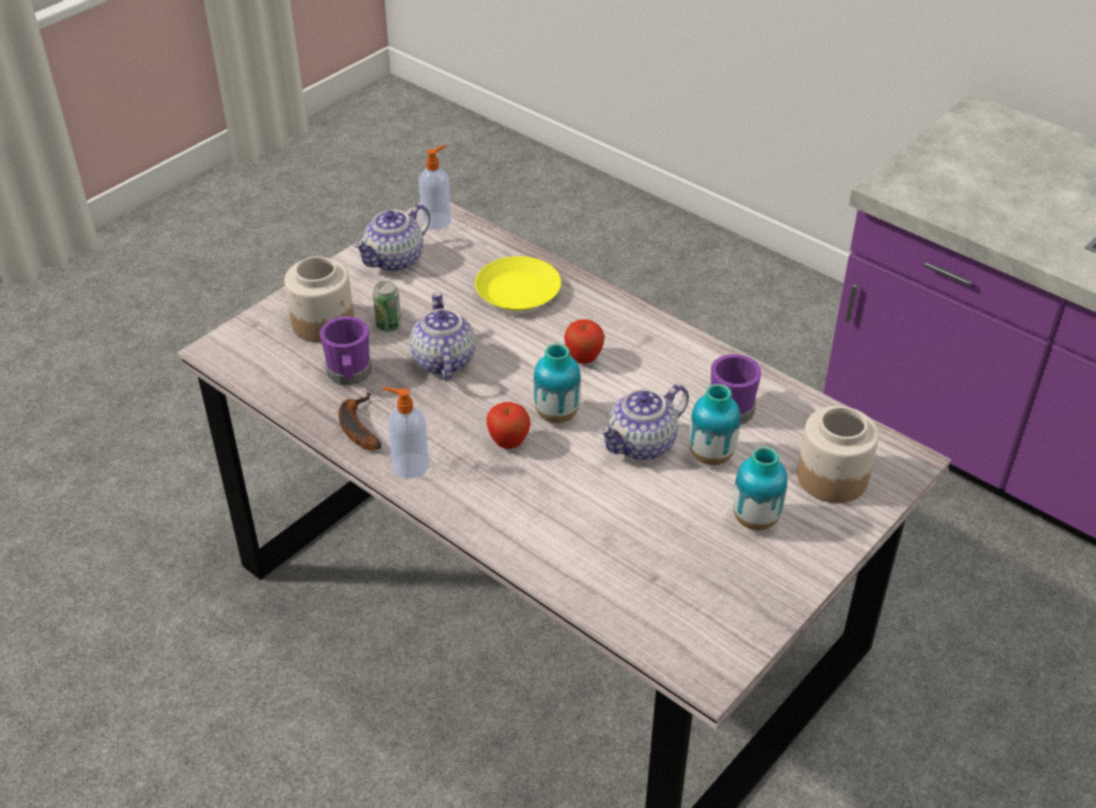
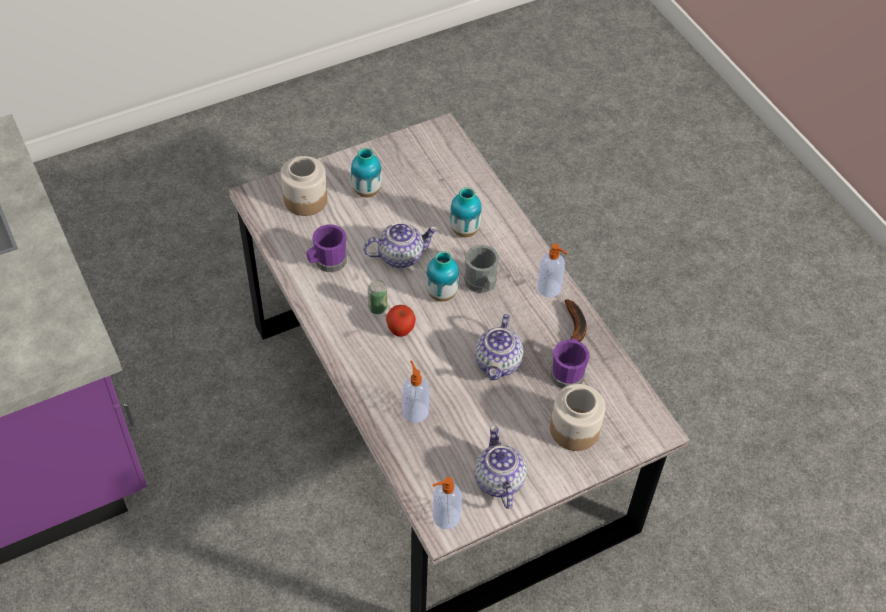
camera: 160 degrees left, 10 degrees up
(389, 325) = (525, 410): can -> can (377, 308)
(395, 260) = (498, 480): teapot -> teapot turned 75 degrees counterclockwise
(508, 443) = (482, 284): apple -> grey mug
(518, 290) = (415, 411): yellow plate -> soap dispenser
(711, 456) = (364, 235): vase -> vase (464, 230)

